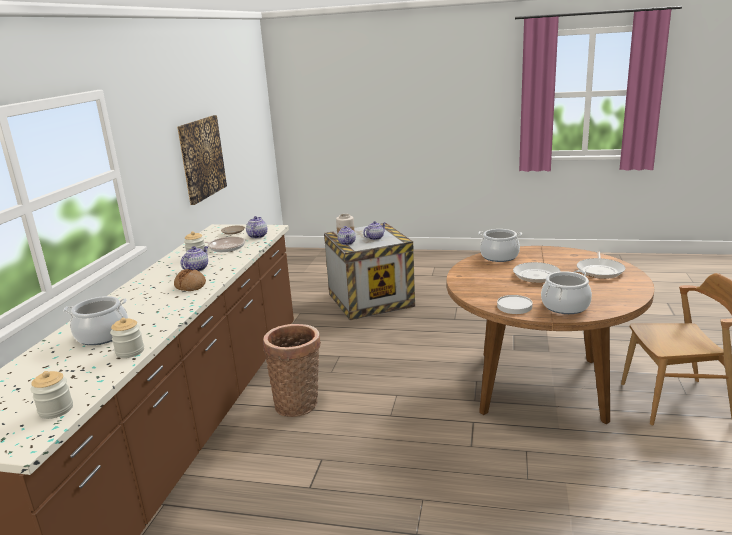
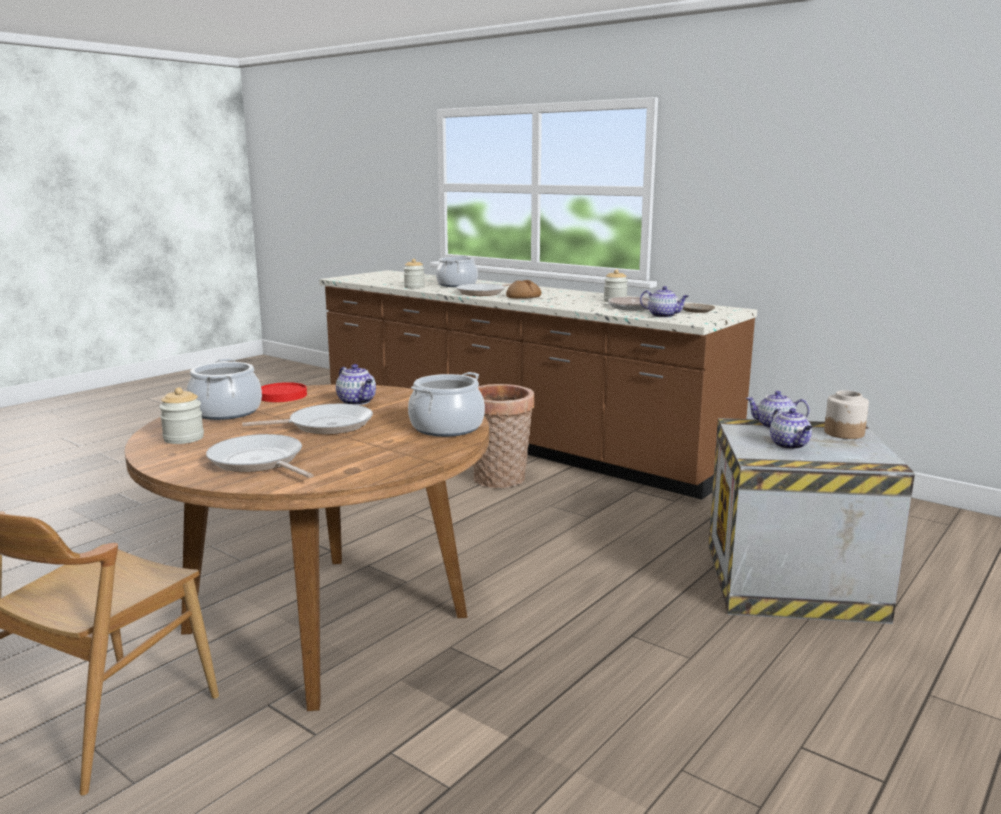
camera: 115 degrees right, 5 degrees down
(56, 410) = (365, 280): jar -> jar (183, 438)
(168, 307) = (483, 293): none -> frying pan
(197, 268) = (572, 300): teapot -> teapot (357, 402)
(201, 158) = (850, 224): picture -> none
(514, 306) = (282, 395): white plate -> red plate

